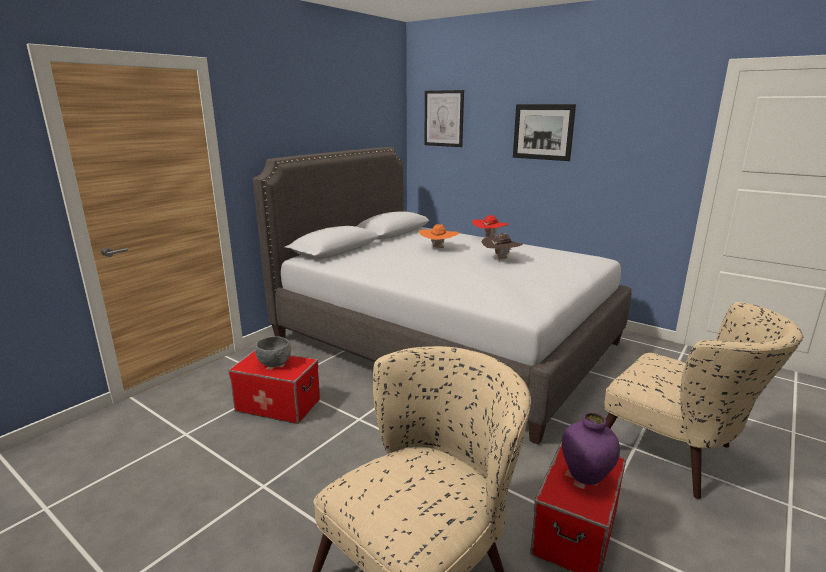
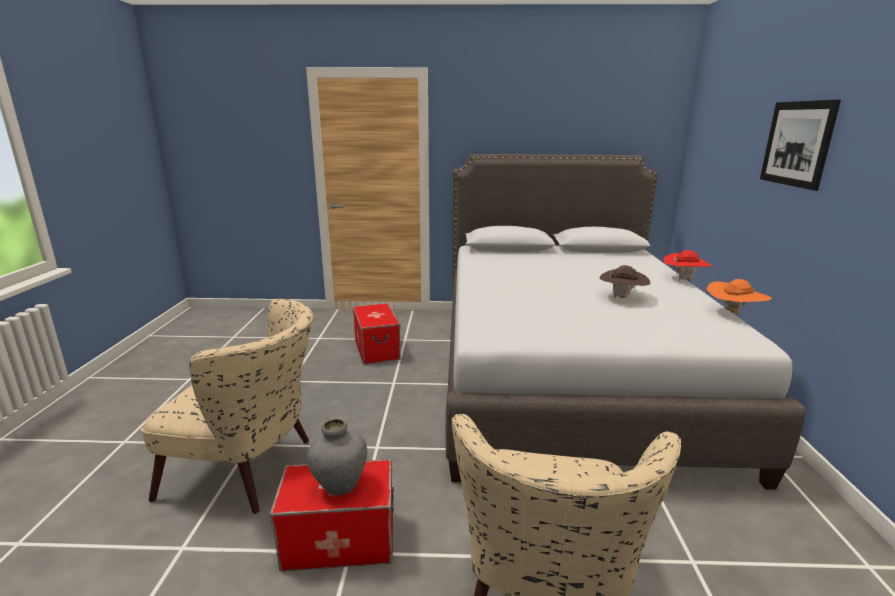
camera: 55 degrees right, 0 degrees up
(274, 364) = (375, 314): grey bowl -> none
(438, 248) = (593, 271): orange hat -> orange hat (733, 314)
(444, 118) = (715, 123): picture -> none
(586, 475) = (340, 485): purple vase -> grey vase

